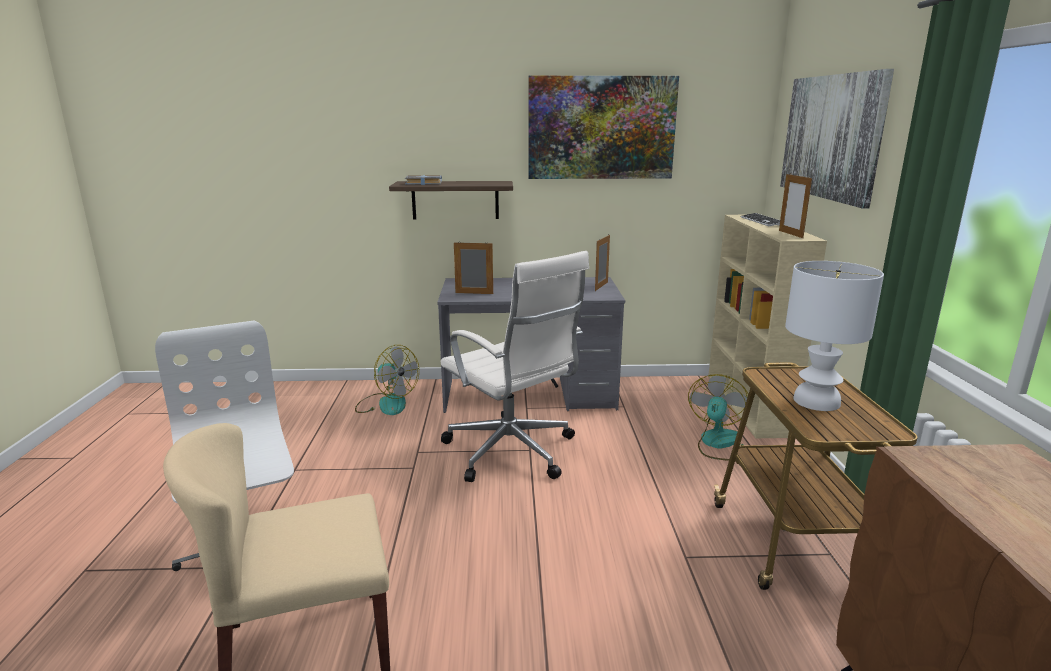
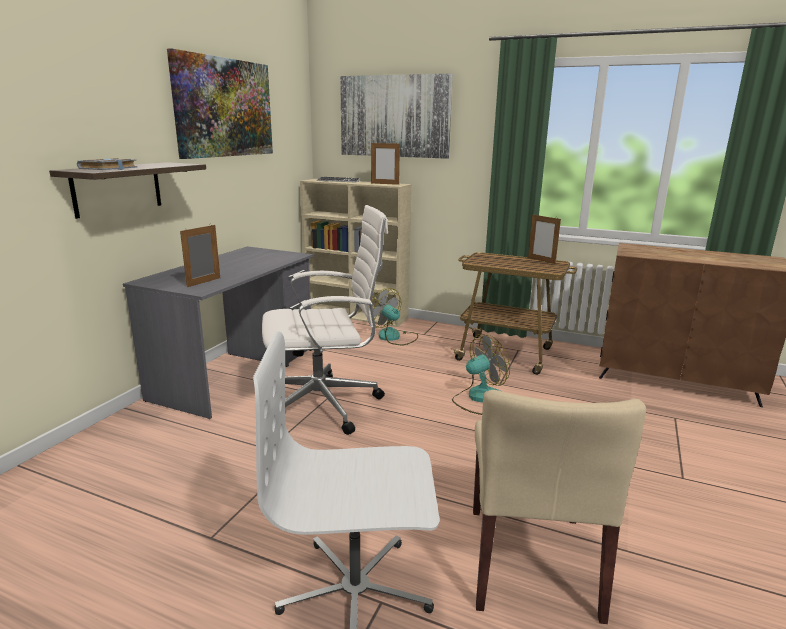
camera: 65 degrees left, 0 degrees up
(386, 403) = (135, 448): fan -> fan (479, 398)
(601, 286) = (268, 252): picture frame -> picture frame (541, 260)
(815, 401) = (517, 264): white table lamp -> none

